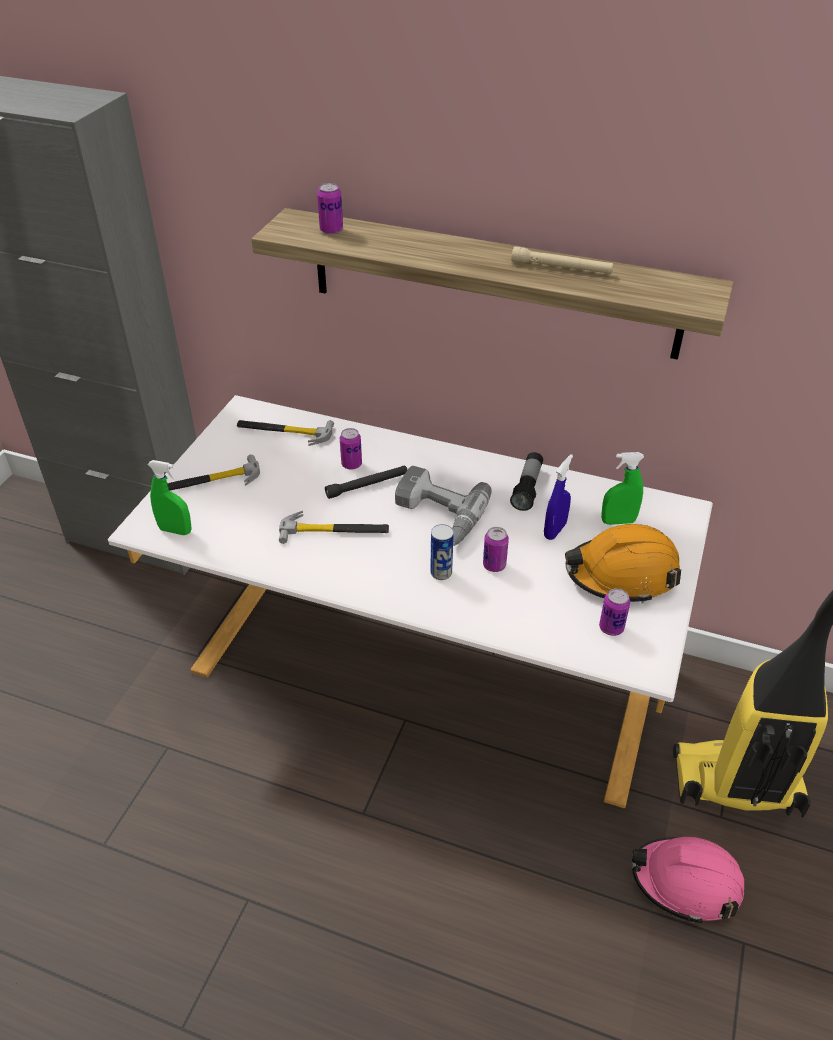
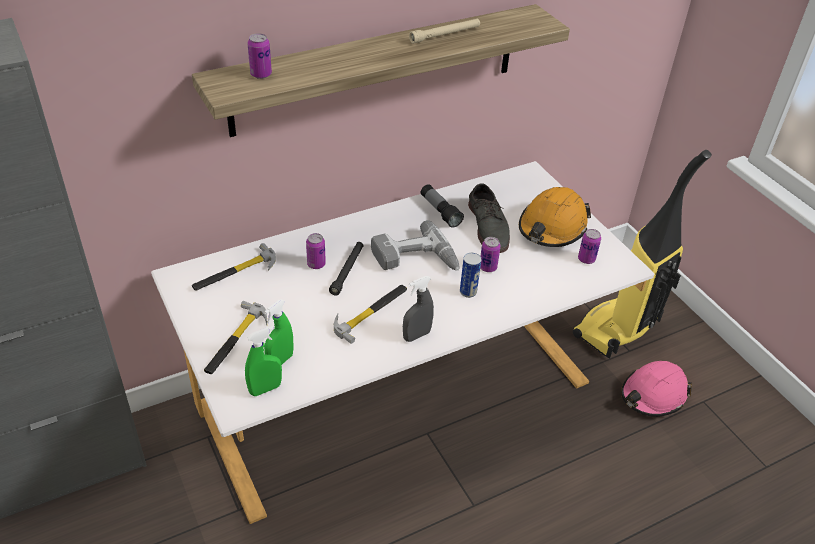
camera: 50 degrees left, 0 degrees up
(340, 575) = (416, 335): none -> grey spray bottle
(555, 530) = (488, 226): blue spray bottle -> grey shoe
(618, 521) = (510, 200): green spray bottle -> green spray bottle (280, 361)

